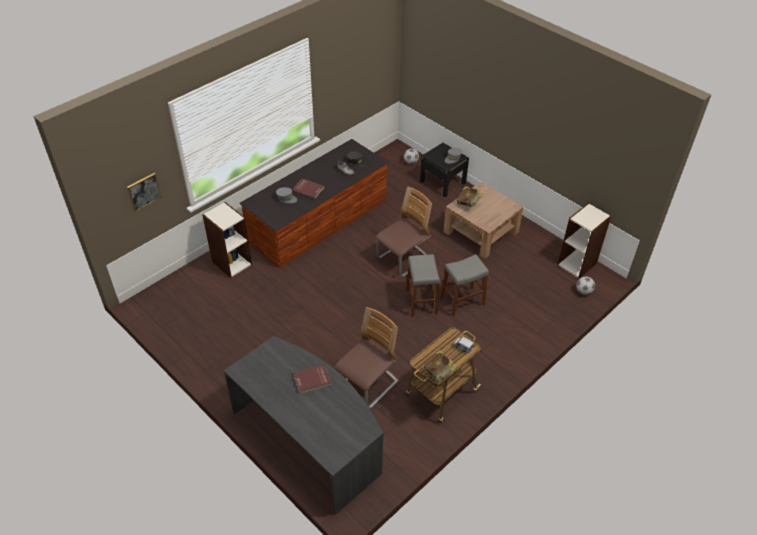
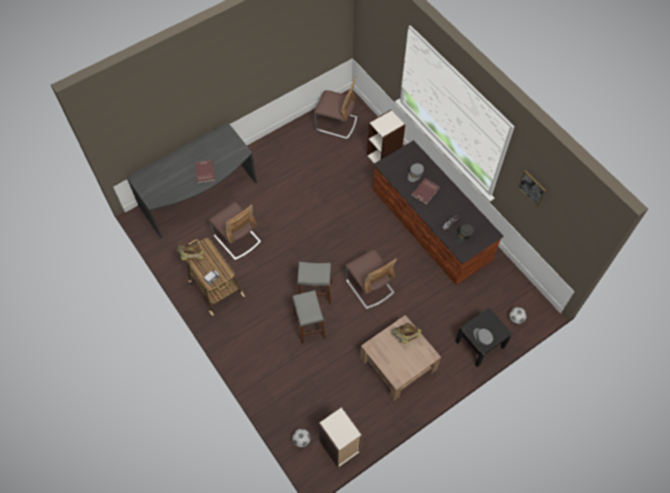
camera: 100 degrees right, 15 degrees up
(144, 191) = (380, 52): picture -> picture (532, 188)
(181, 311) = (336, 123): none -> chair

